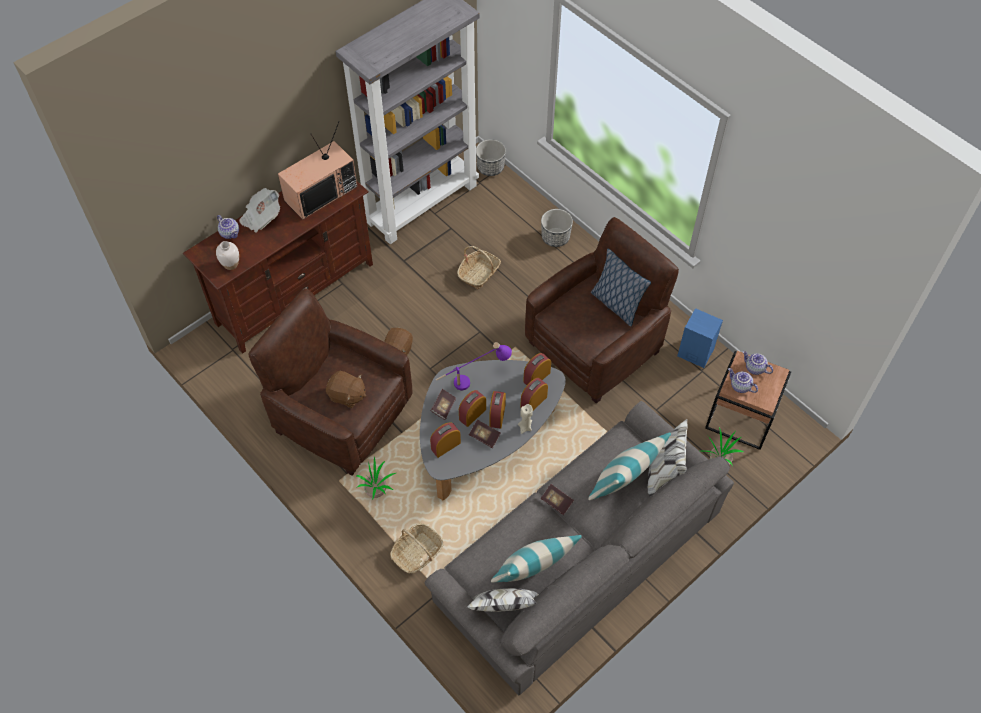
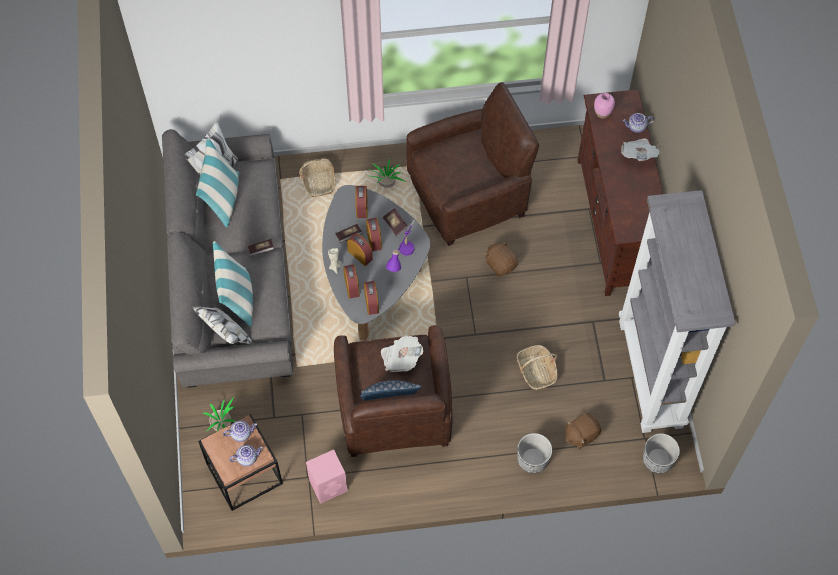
camera: 125 degrees right, 5 degrees up
(231, 264) = (602, 113): white vase -> pink vase
(321, 192) = (638, 209): television -> none
(347, 395) = (450, 164): brown plush toy -> brown plush toy (581, 434)
(573, 318) = (401, 358): none -> newspaper
(694, 352) = (329, 485): blue speaker -> pink speaker

